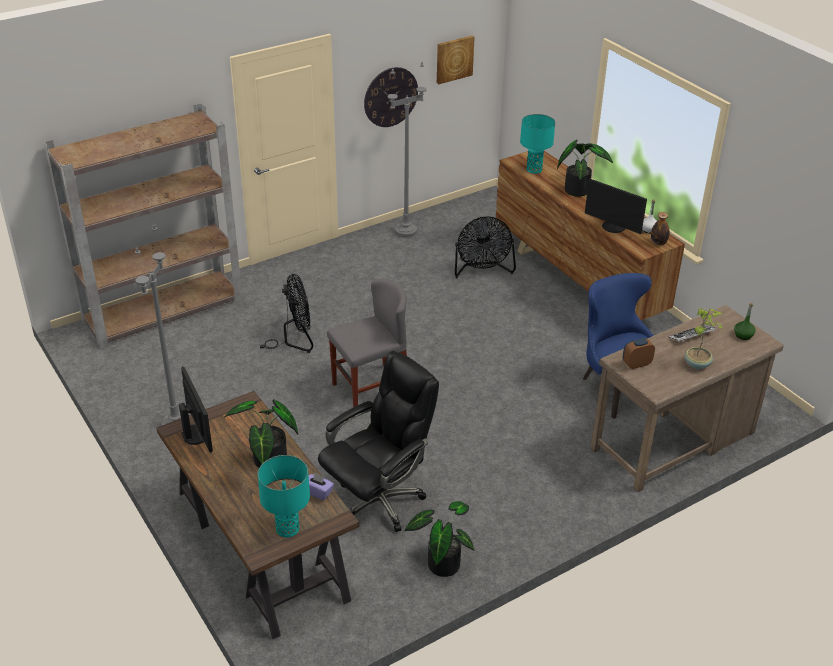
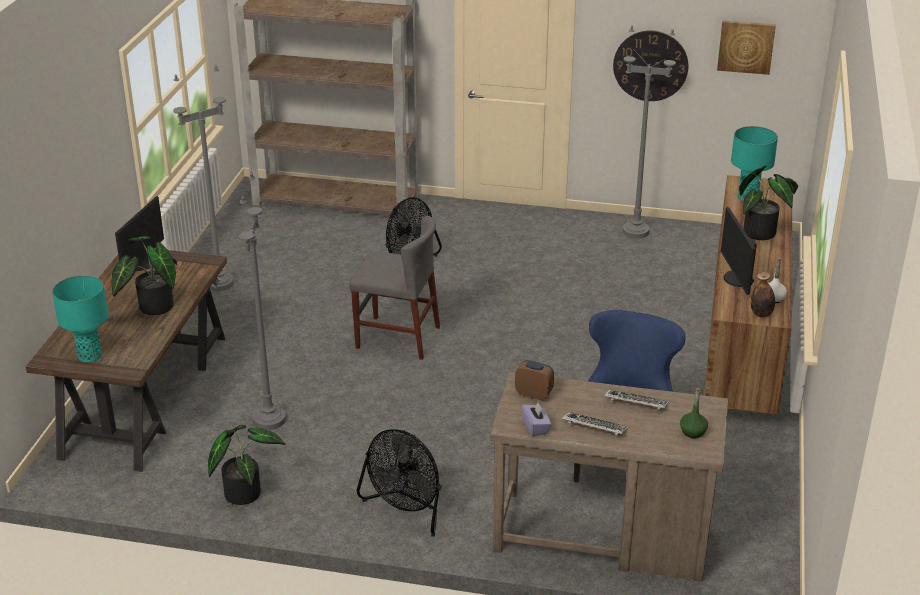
camera: 45 degrees right, 5 degrees down
(318, 492) = (148, 345): purple tissue box -> purple tissue box (535, 427)
(378, 502) = (269, 420): black office chair -> grey floor lamp
(479, 269) = (656, 294): black fan -> black fan (406, 506)
(697, 364) = (594, 427): potted plant -> keyboard

